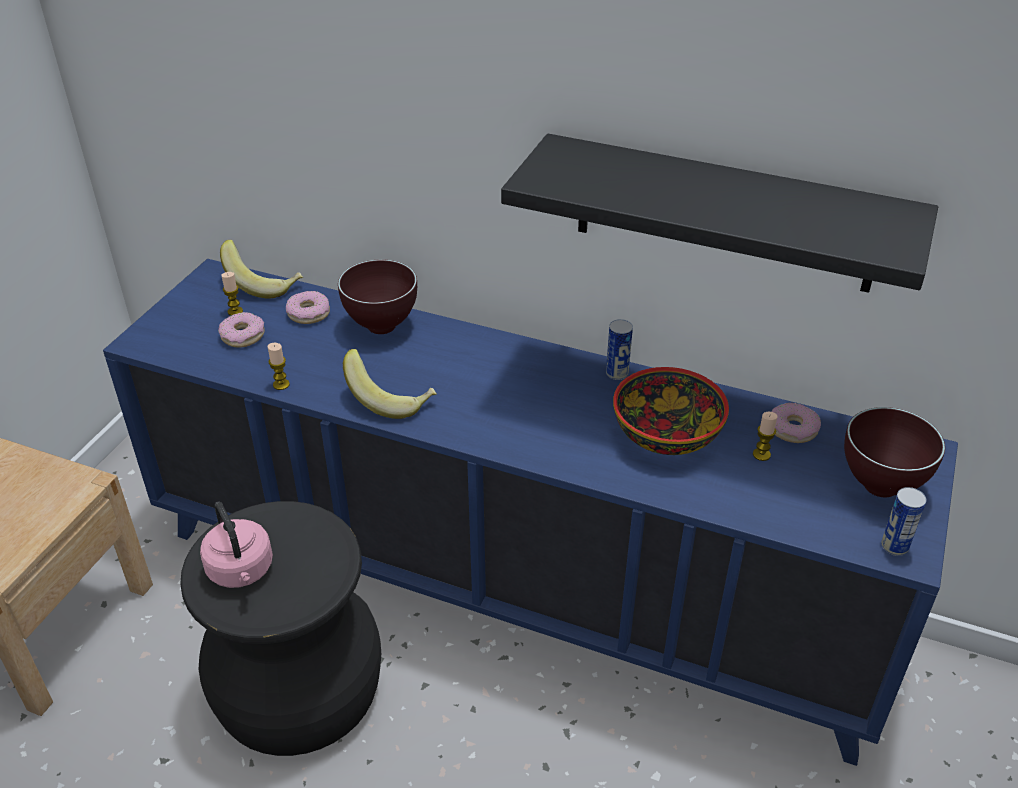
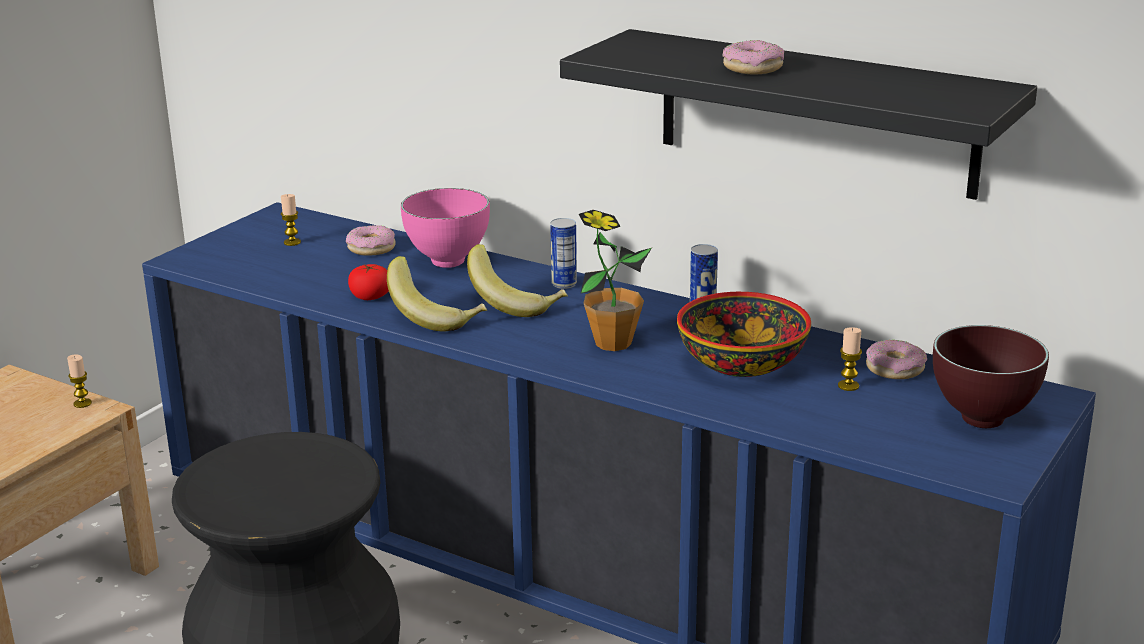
camera: 10 degrees right, 15 degrees down
(241, 571) = (242, 484): pink kettle -> none
(243, 336) = (294, 261): donut -> donut (753, 68)
(264, 284) = (331, 224): banana -> banana (517, 304)
(281, 384) = (321, 299): candle -> candle (82, 403)
(324, 376) = (370, 296): none -> tomato
(383, 327) = (450, 262): brown bowl -> pink bowl
(552, 419) = (613, 343): none -> potted plant
(894, 546) = (980, 468): can -> can (564, 284)

